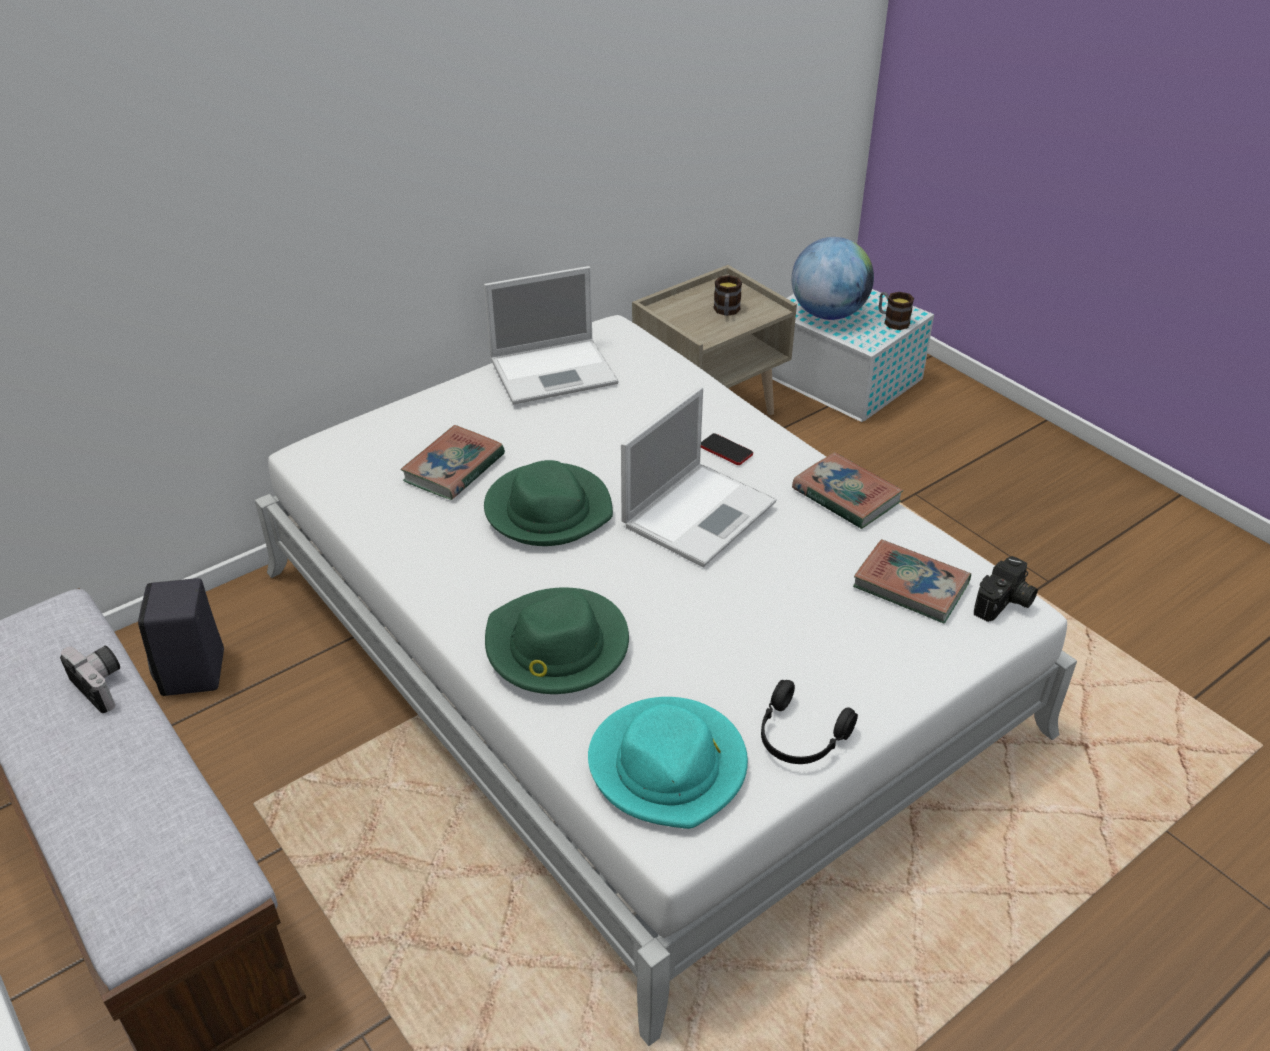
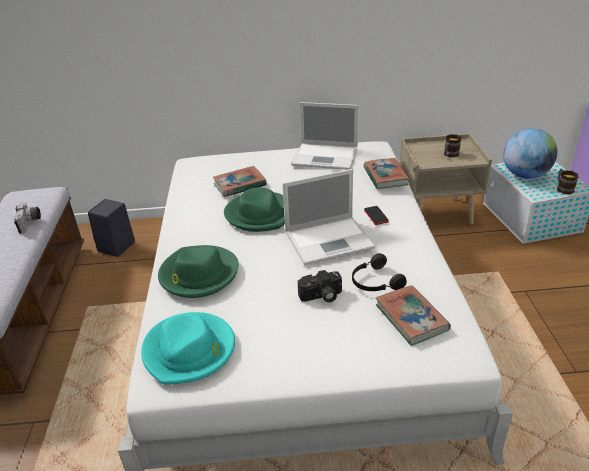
camera: 35 degrees right, 5 degrees down
(799, 737) = (266, 368): black headphones -> black headphones (374, 282)
(846, 496) = (421, 259): book -> book (385, 176)
(1005, 603) = (462, 350): camera -> camera (321, 296)

